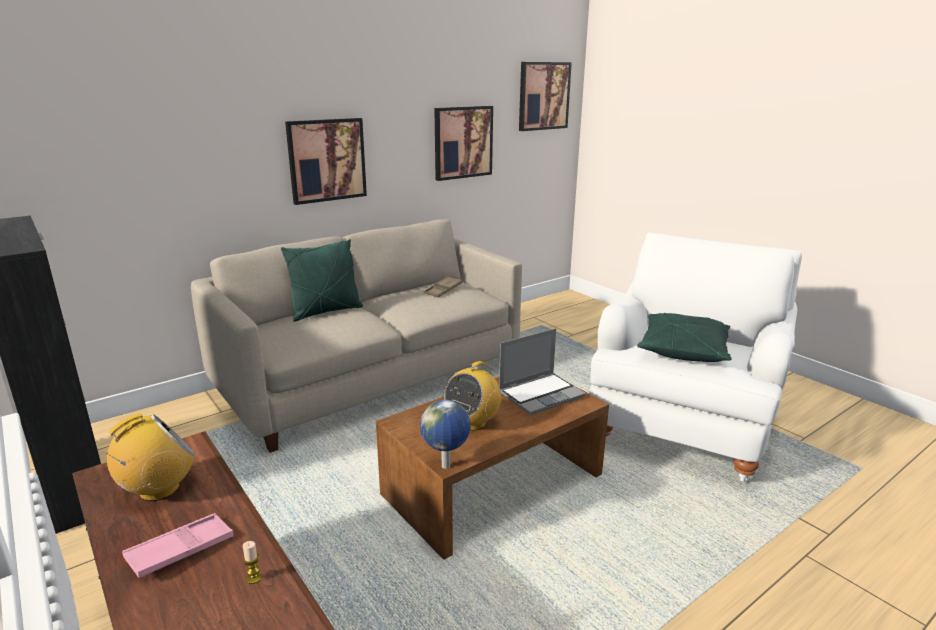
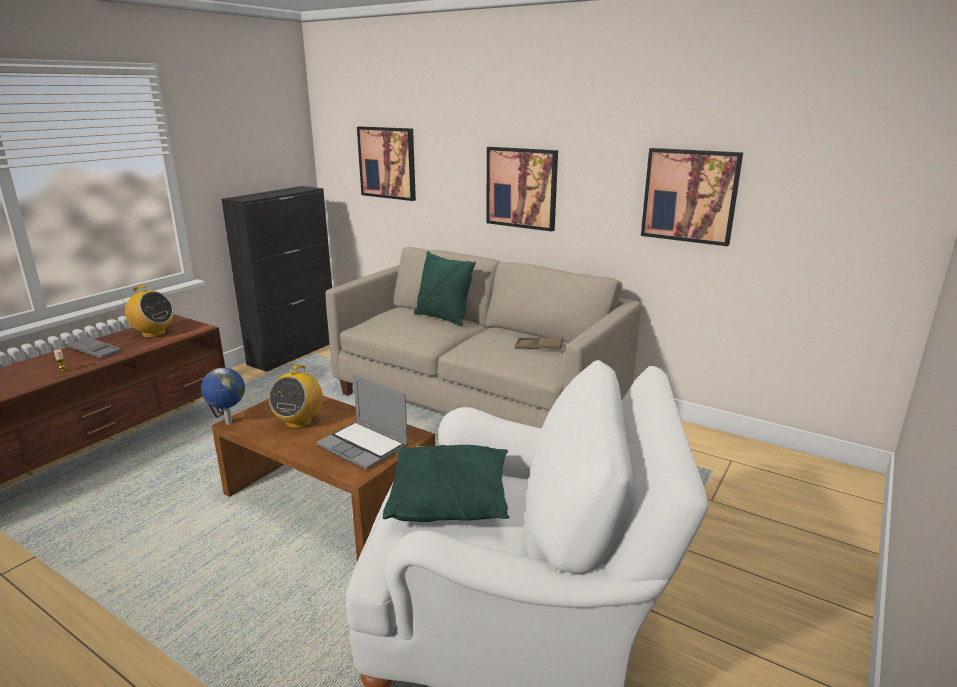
camera: 70 degrees right, 0 degrees up
(181, 550) = (95, 351): pink tray -> grey tray
(472, 422) = (299, 422): radio -> radio turned 90 degrees counterclockwise
(543, 96) = (862, 146): picture -> picture (387, 163)

